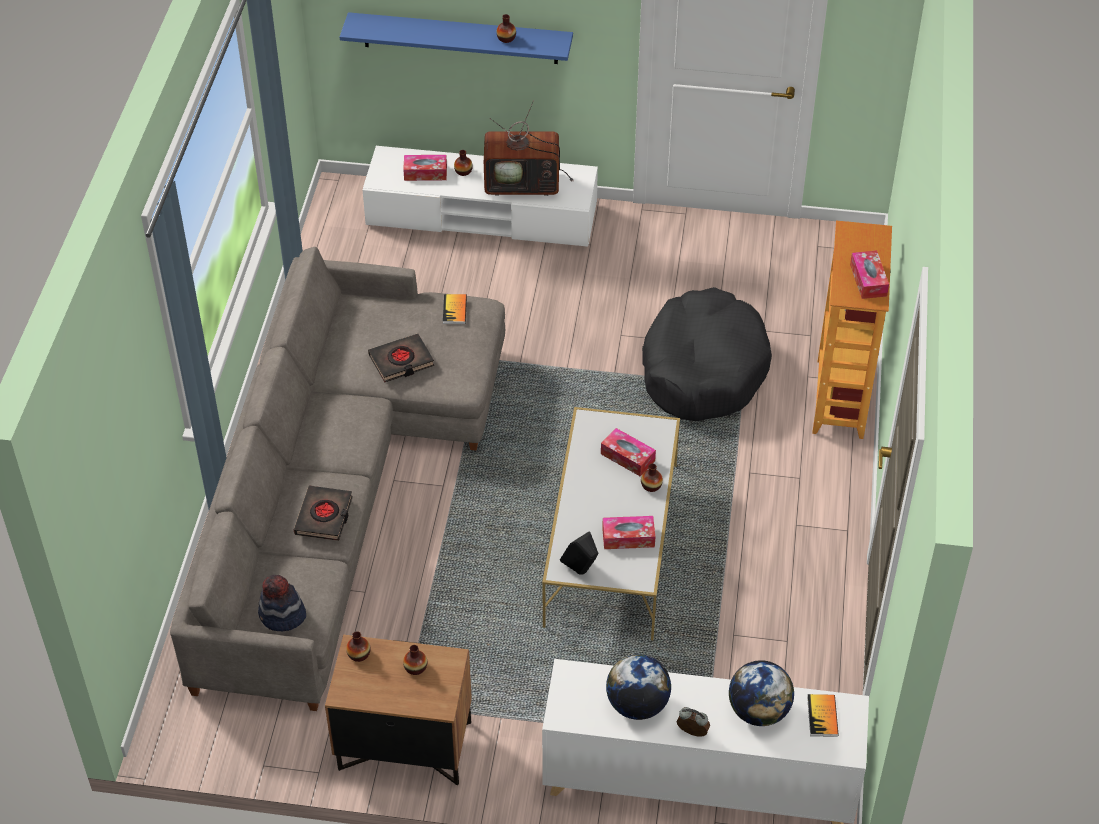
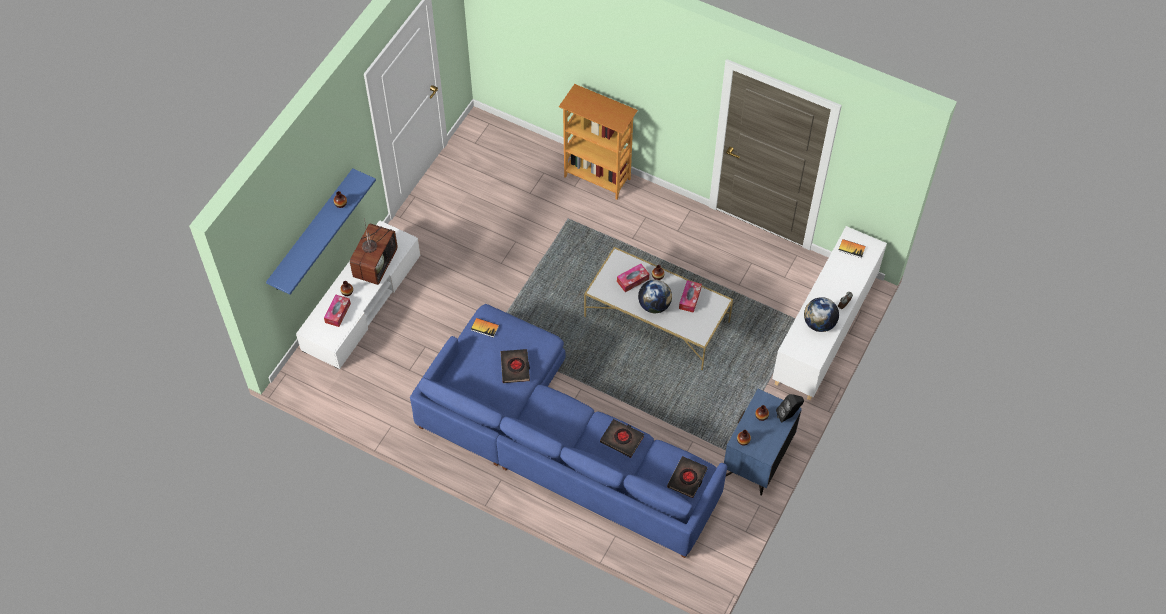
camera: 70 degrees left, 10 degrees up
(282, 616) = (687, 478): hat -> black book
(338, 485) = (557, 443): grey sofa -> blue sofa
(404, 747) = (757, 459): brown nightstand -> blue nightstand
(581, 572) = (705, 328): black speaker -> black speaker (788, 416)
(703, 369) = (546, 232): black dog bed -> none
(759, 711) = (840, 273): globe -> globe (654, 305)
(868, 280) = (611, 110): tissue box -> none

